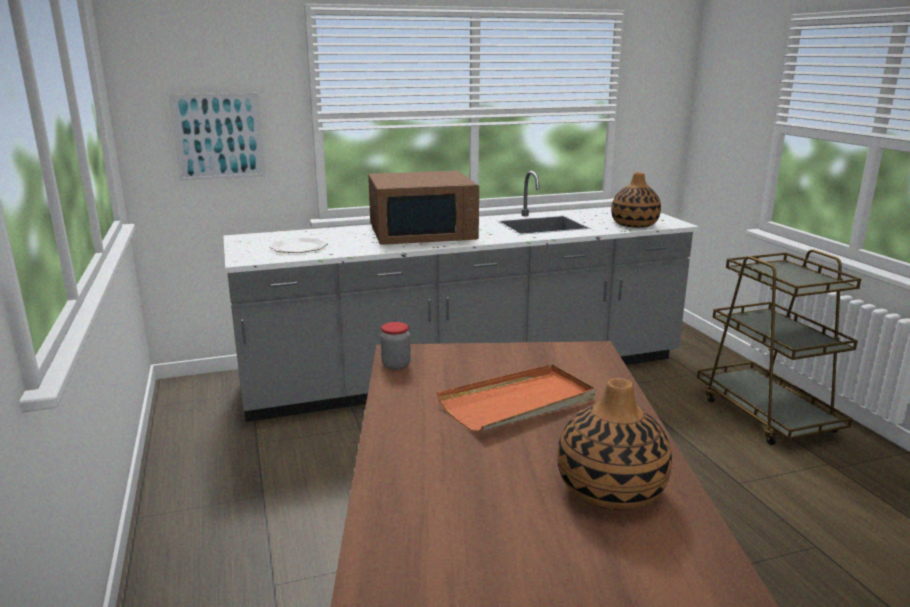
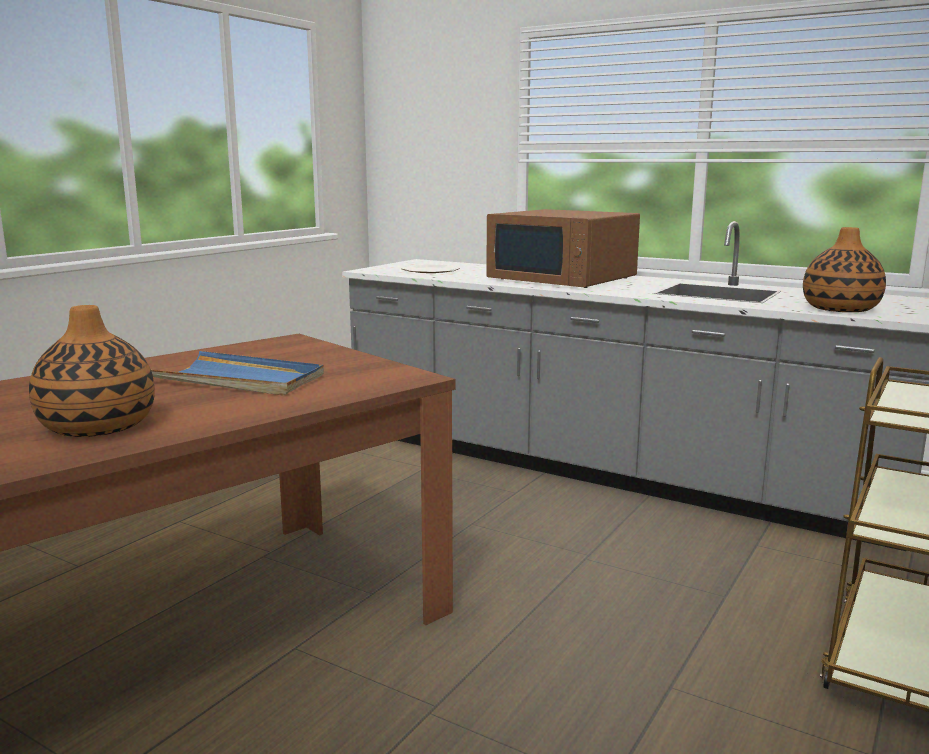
camera: 50 degrees right, 5 degrees down
(218, 136) = (437, 165): picture -> none
(396, 365) = (263, 343): jar -> none
(518, 402) = (240, 380): orange tray -> blue tray

